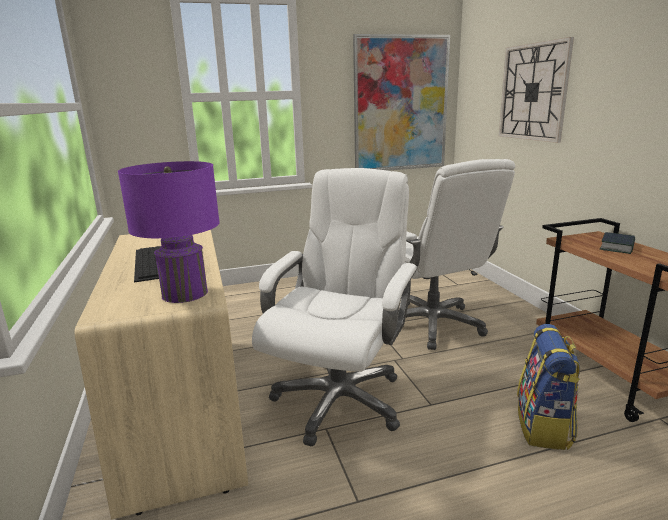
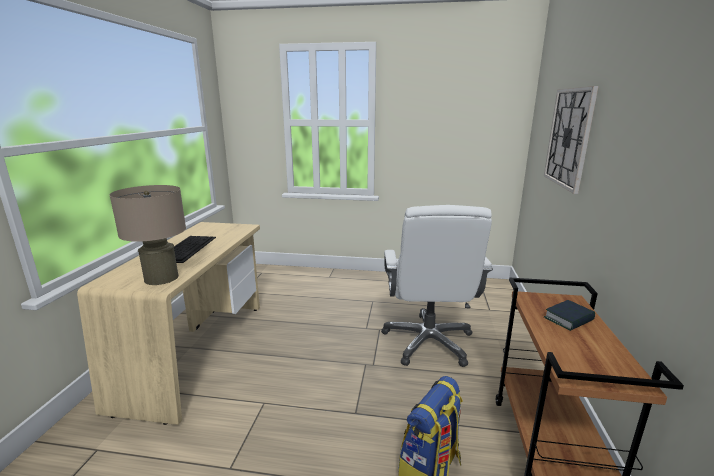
camera: 25 degrees right, 0 degrees up
(185, 293) = (161, 278): purple table lamp -> beige table lamp
(339, 399) = (294, 383): white office chair -> none
(401, 104) = (468, 135): picture -> none

